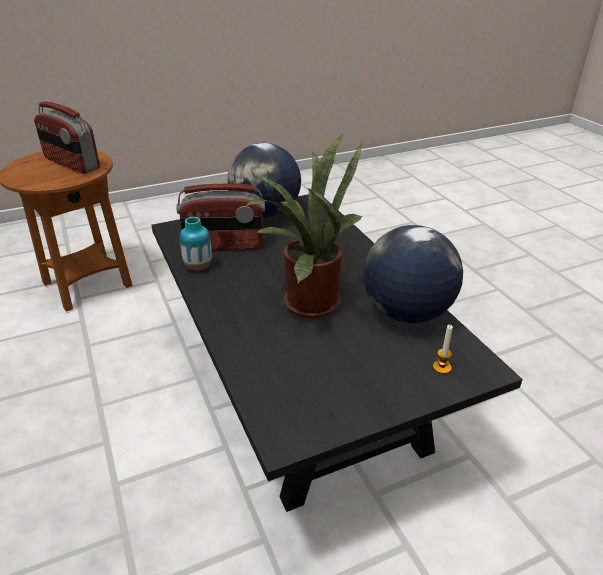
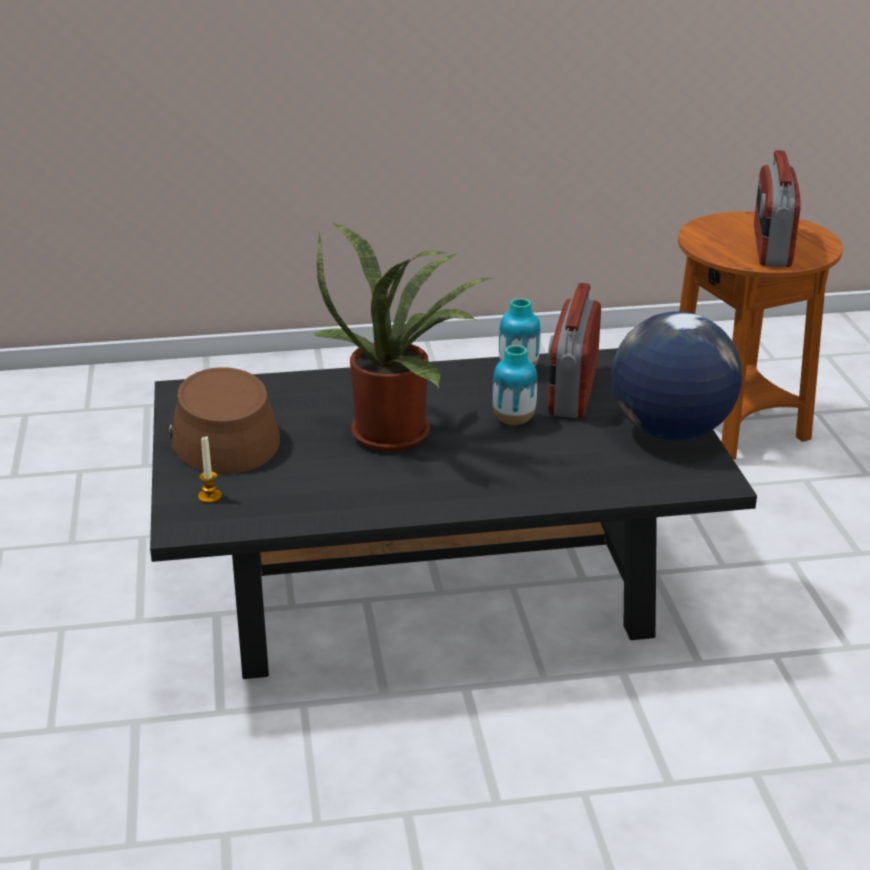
camera: 105 degrees right, 5 degrees down
(71, 164) = (770, 247): radio -> radio turned 45 degrees counterclockwise
(271, 260) = (513, 420): none -> vase
(350, 388) = (222, 433): none -> brown hat
(406, 312) = (330, 498): globe -> none

